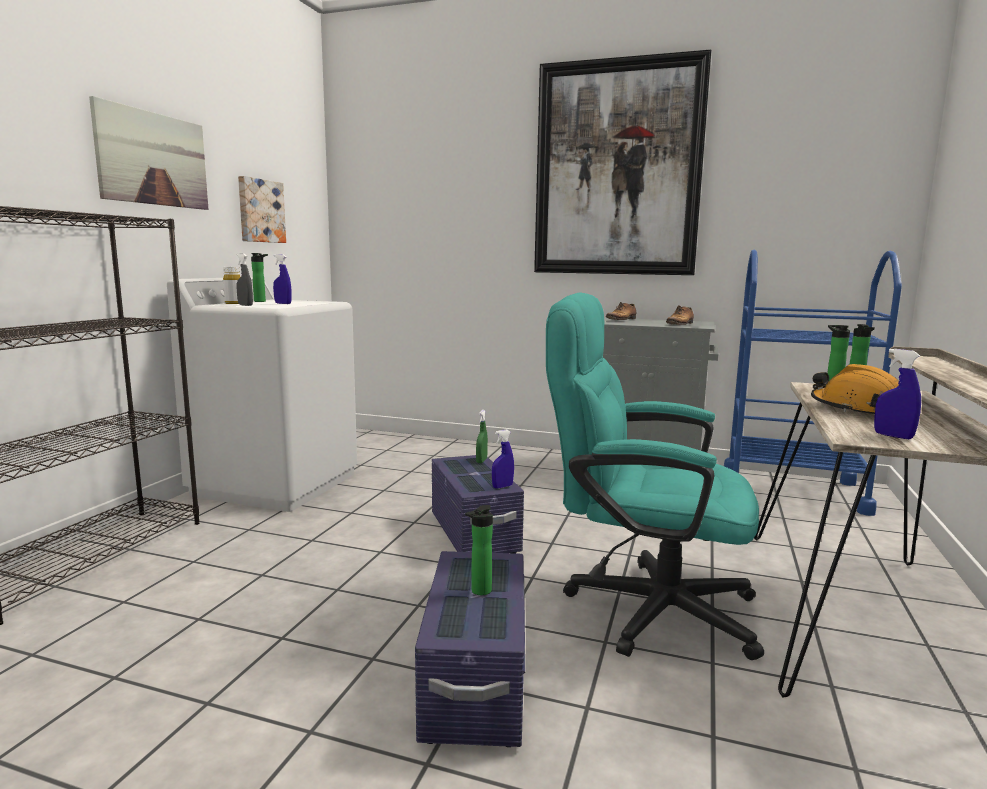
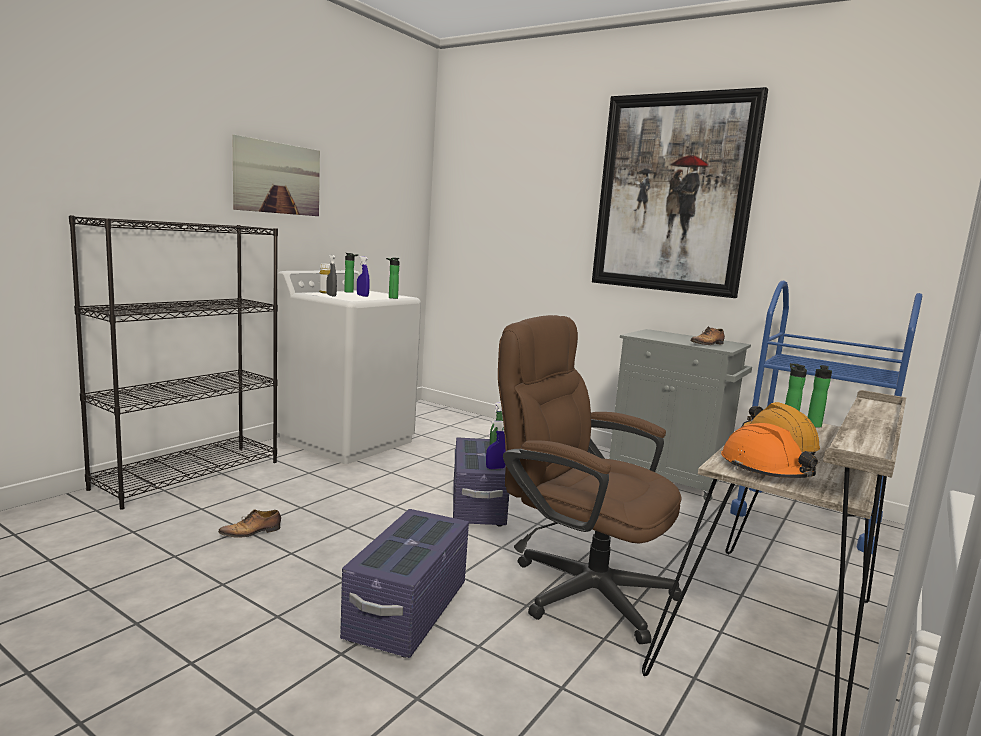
camera: 15 degrees right, 0 degrees up
(260, 211) = (365, 216): picture -> none
(479, 592) = (413, 541): bottle -> bottle (391, 298)
(621, 320) = (660, 334): shoe -> shoe (252, 532)
(642, 606) = (578, 586): turquoise office chair -> brown office chair
(893, 436) = (765, 470): blue spray bottle -> orange hard hat

